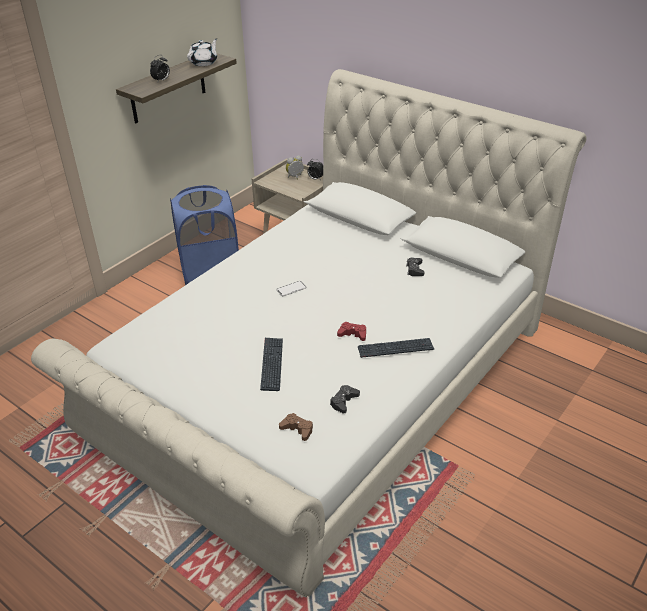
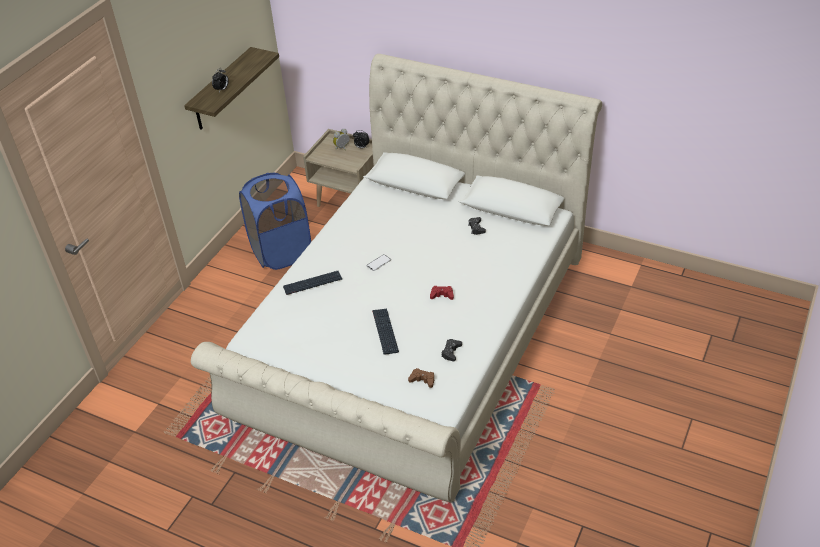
camera: 10 degrees left, 5 degrees up
(204, 62) = (251, 62): white teapot -> none
(395, 349) = (479, 302): keyboard -> keyboard (312, 283)

